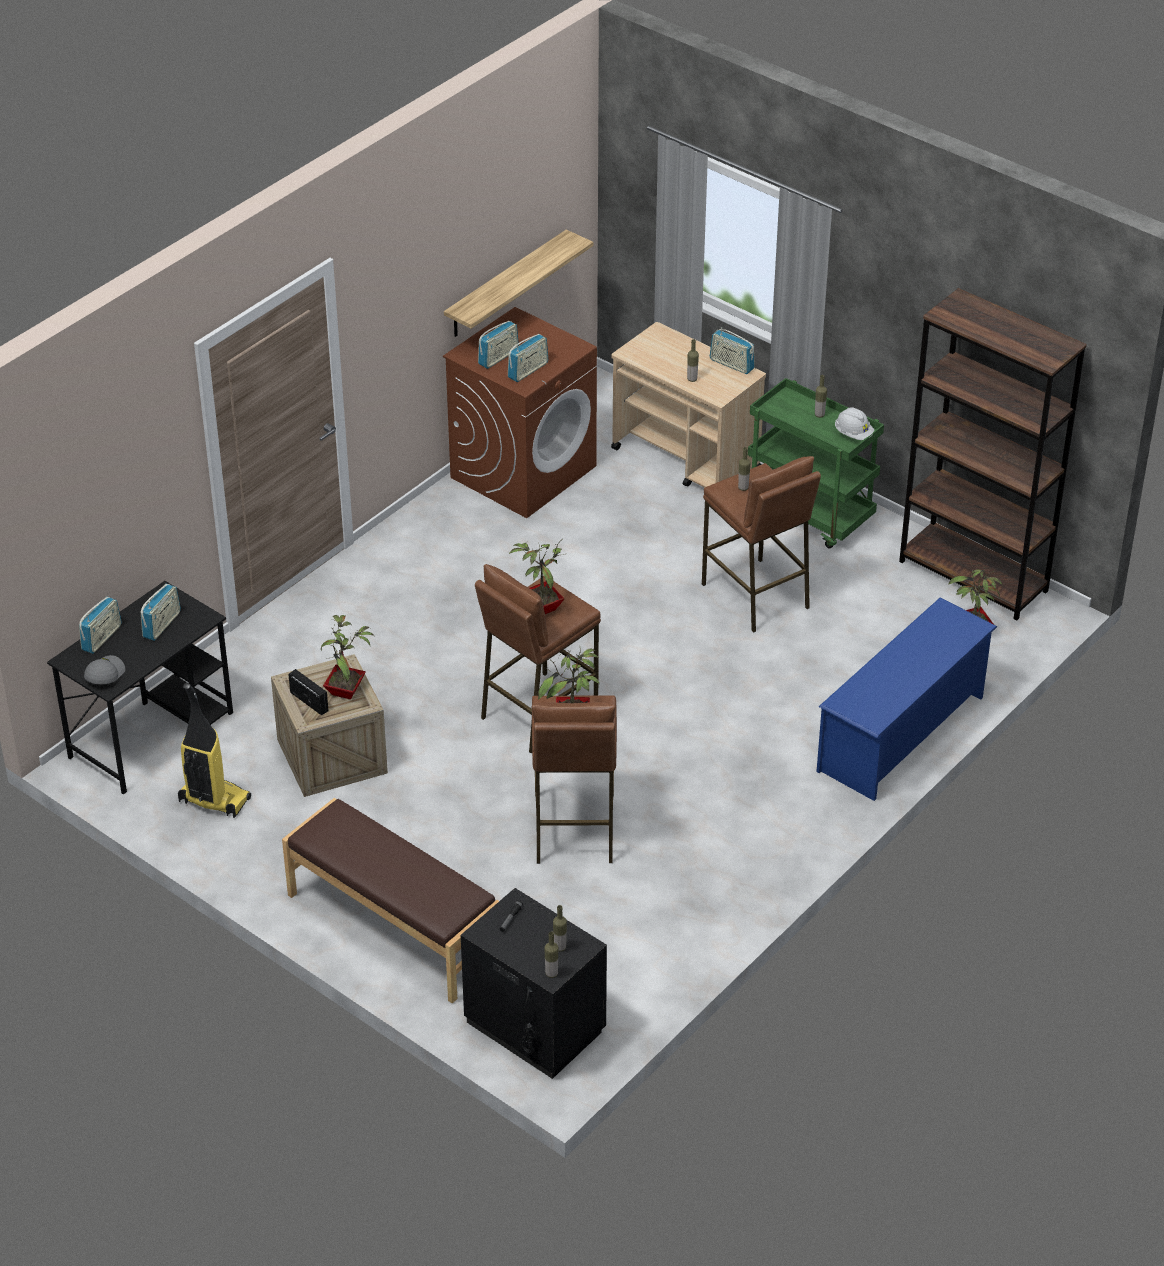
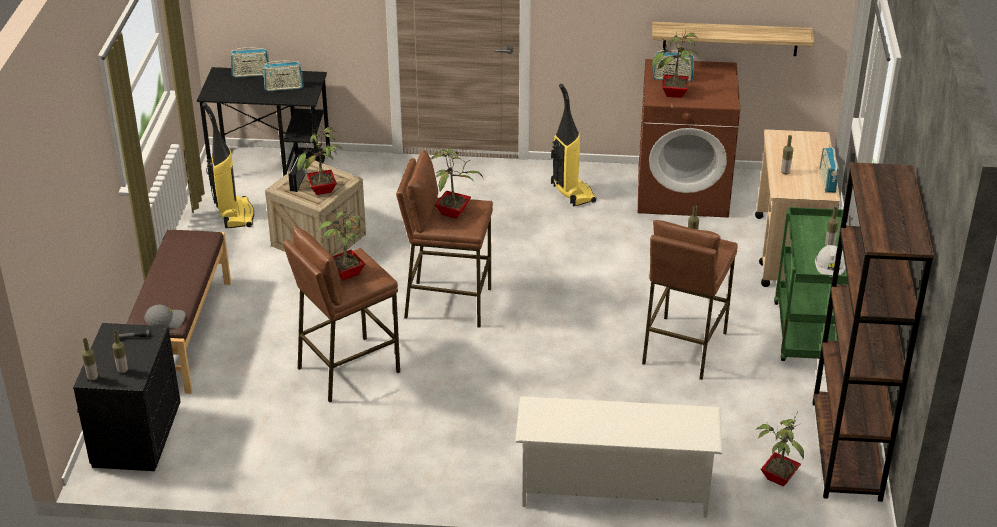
camera: 55 degrees right, 5 degrees down
(104, 674) = (218, 88): grey cap -> grey cap (165, 320)
(446, 543) = (571, 193): none -> vacuum cleaner
(528, 370) = (674, 94): radio -> potted plant
(901, 734) = (614, 489): blue shoe rack -> white shoe rack

